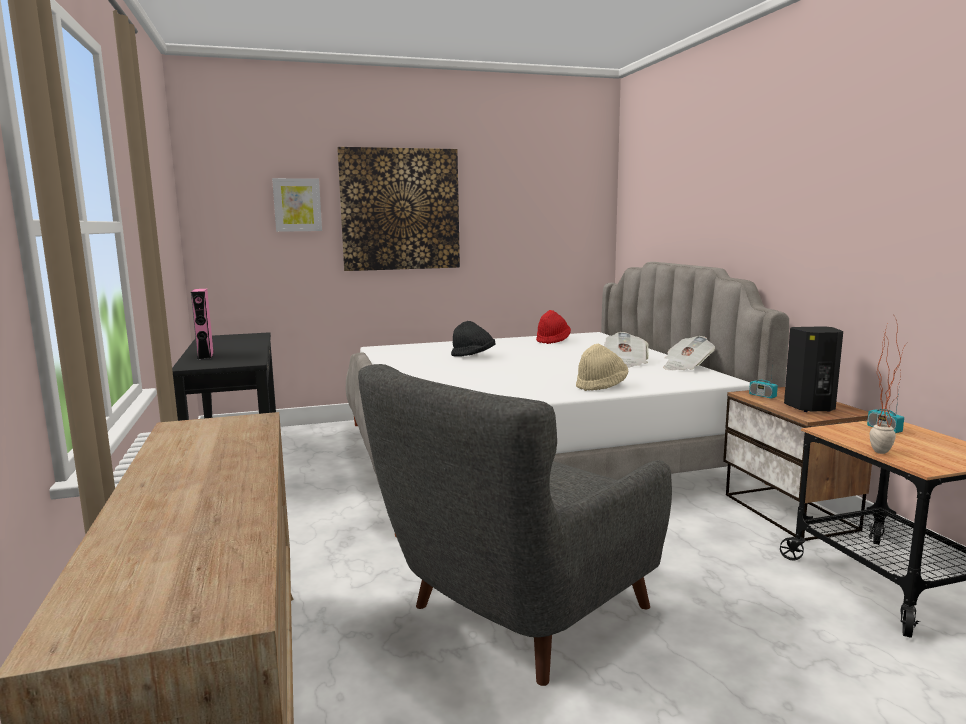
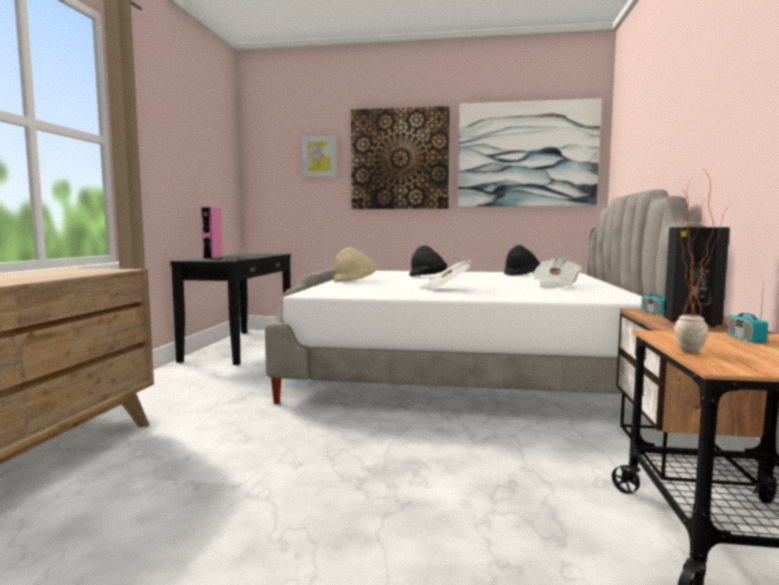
camera: 25 degrees right, 5 degrees down
(517, 612) = (286, 470): grey armchair -> none
(539, 206) = (527, 154): none -> picture
(552, 341) = (521, 274): red hat -> black hat
(601, 386) = (490, 295): beige hat -> beige hat (355, 281)
(686, 367) = (612, 292): newspaper -> newspaper (444, 289)

